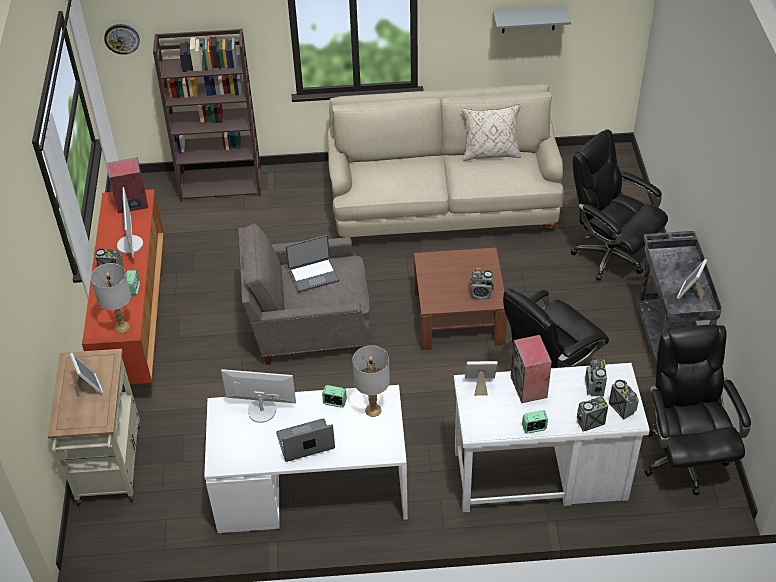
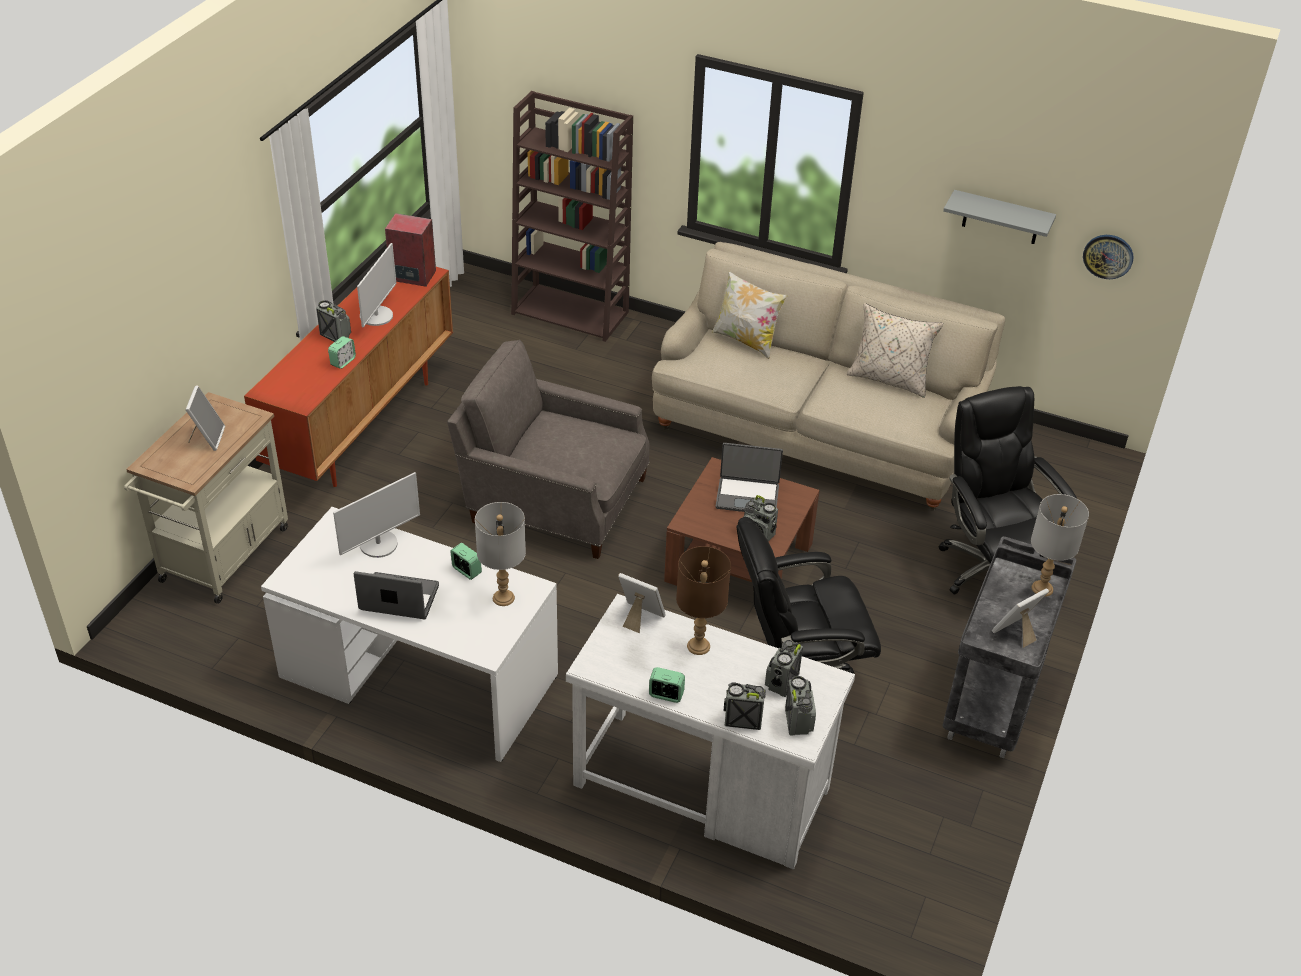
camera: 25 degrees right, 5 degrees down
(122, 38) = (495, 86): wall clock -> wall clock (1108, 256)
(122, 327) = (298, 395): grey table lamp -> grey table lamp (1041, 588)
(262, 410) = (379, 544): monitor -> monitor turned 105 degrees clockwise
(313, 275) = (569, 433): laptop -> laptop (747, 496)
(382, 161) = (746, 340): none -> pillow
(529, 387) = (698, 646): speaker -> brown table lamp
(683, 460) = (904, 855): black office chair -> none

